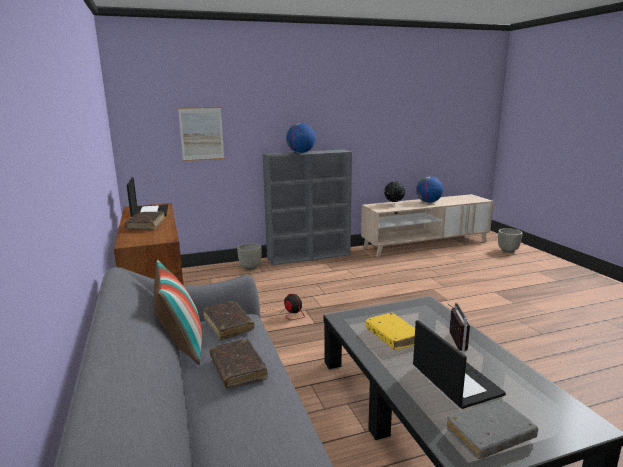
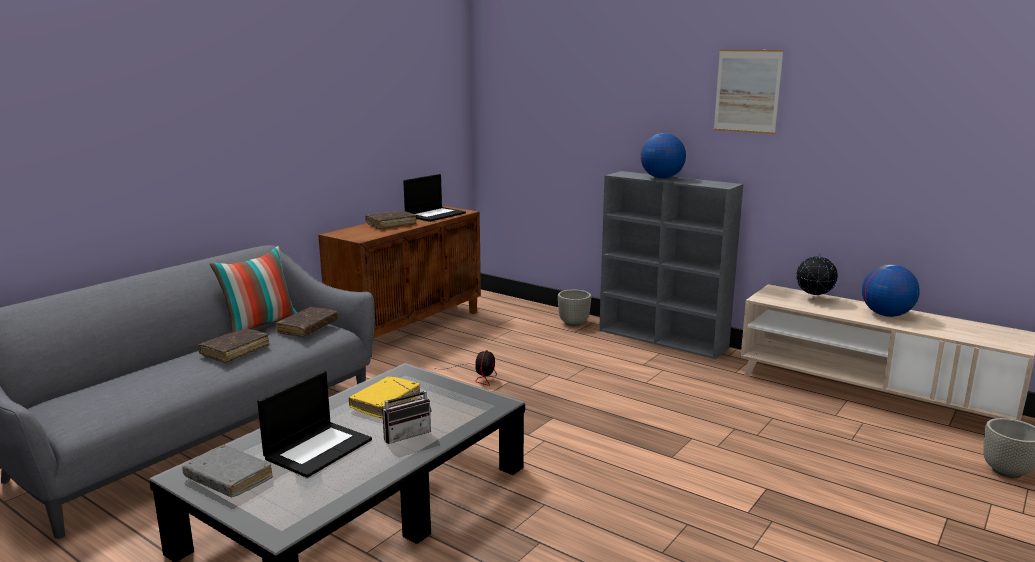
camera: 55 degrees right, 0 degrees up
(201, 133) = (554, 134): picture -> picture (747, 91)

